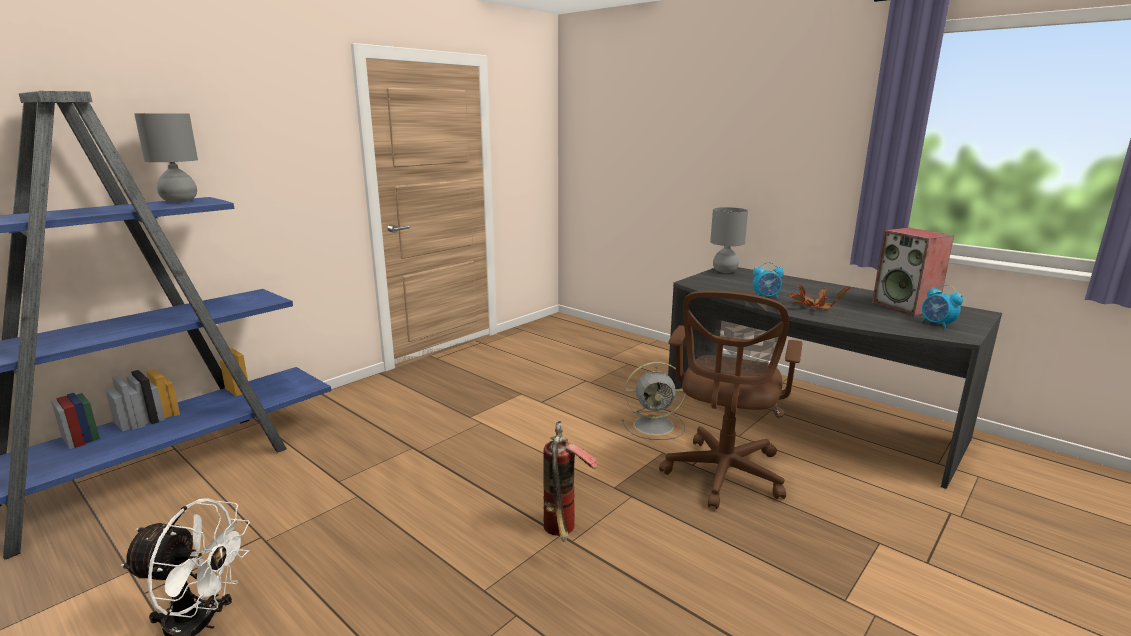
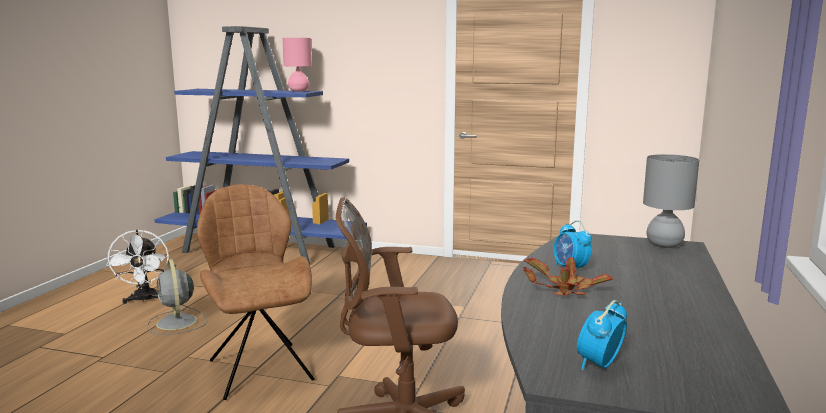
camera: 65 degrees right, 5 degrees down
(179, 201) = (299, 91): grey table lamp -> pink table lamp
(563, 533) = (260, 368): fire extinguisher -> brown chair
(655, 425) = (471, 375): grey fan -> grey fan (177, 323)
(905, 306) = (676, 345): speaker -> none

